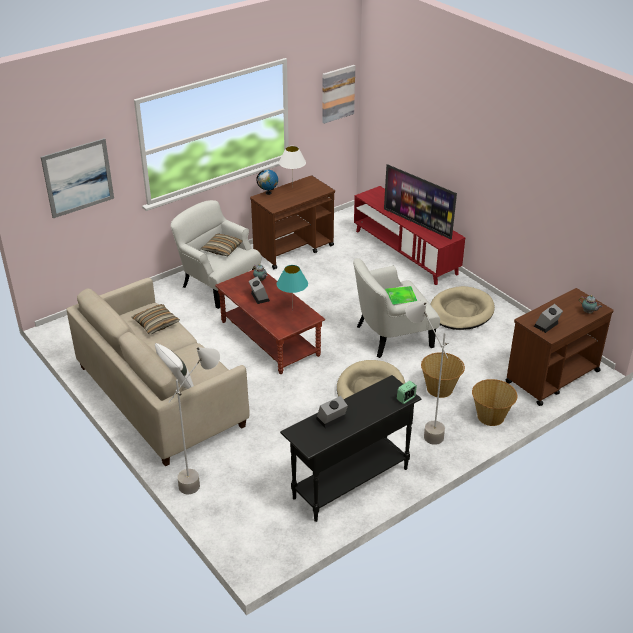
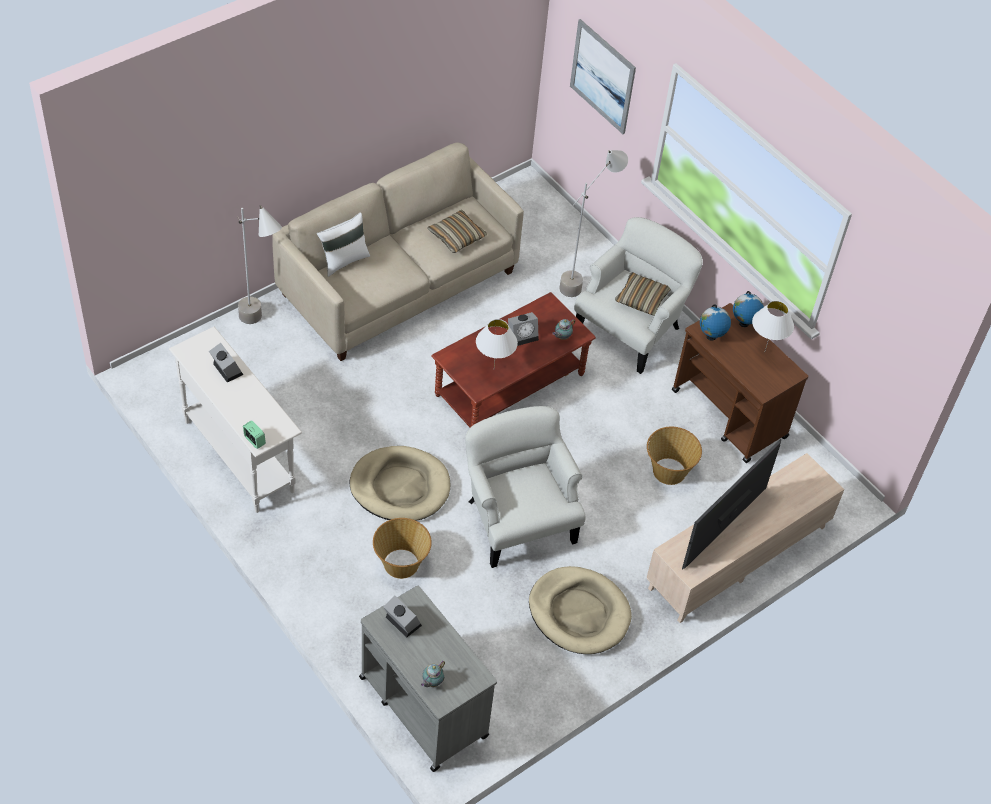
camera: 85 degrees right, 15 degrees up
(280, 204) = (711, 337): none -> globe
(293, 310) = (494, 370): turquoise table lamp -> white table lamp
(337, 93) = (903, 338): picture -> none
(350, 483) = (239, 456): black console table -> white console table
(400, 299) = (525, 492): tray -> none
(405, 252) = (738, 557): red tv stand -> beige tv stand
(421, 429) = (325, 534): grey floor lamp -> grey floor lamp (583, 279)
(491, 417) = (342, 615): basket -> basket (668, 471)
(552, 377) = (423, 705): brown cart -> grey cart

